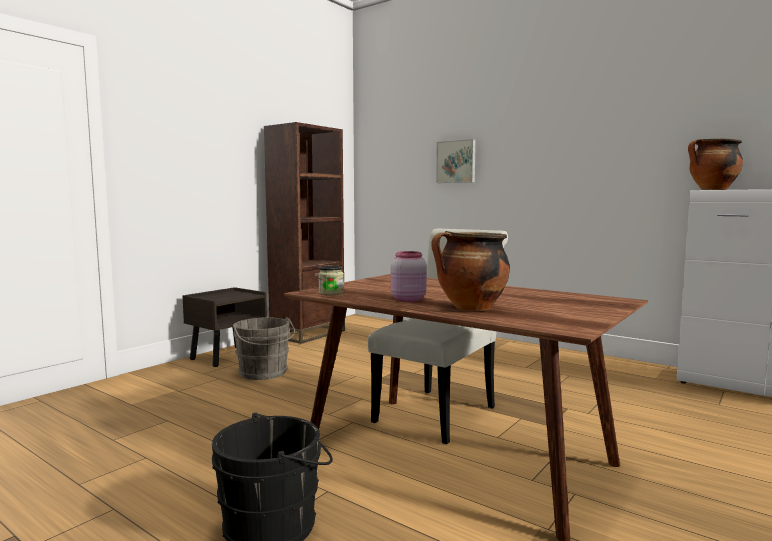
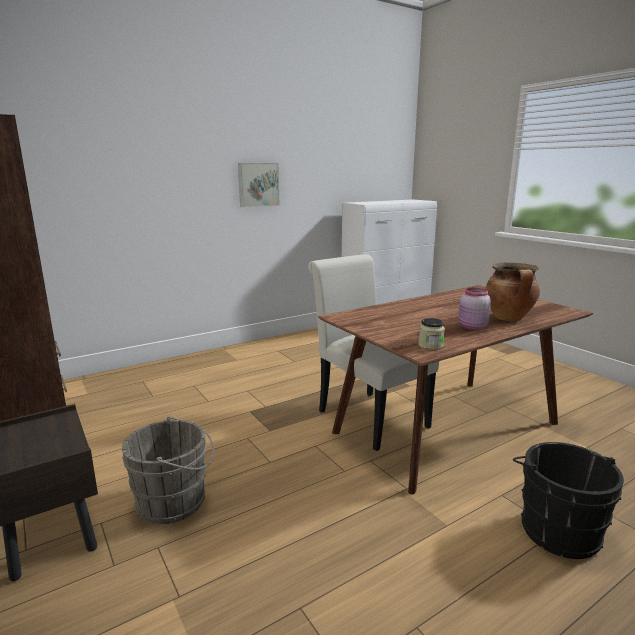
camera: 70 degrees left, 10 degrees up
(456, 162) = (137, 174): picture -> picture (258, 184)
(712, 189) = (364, 203): cooking pot -> none

